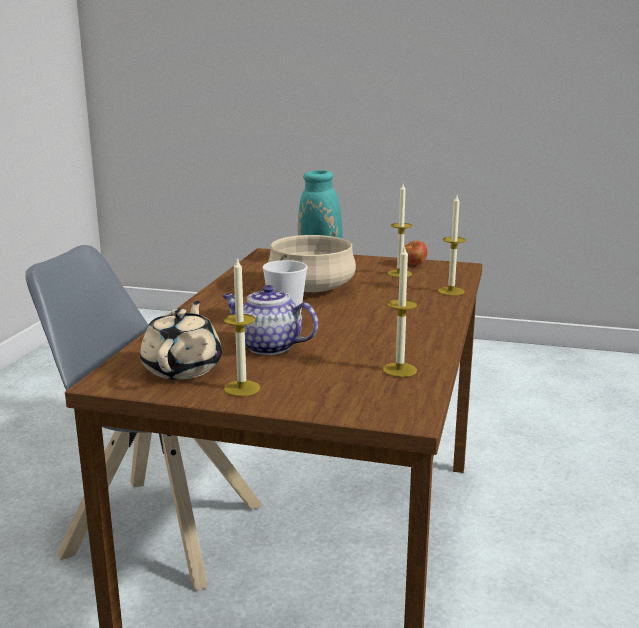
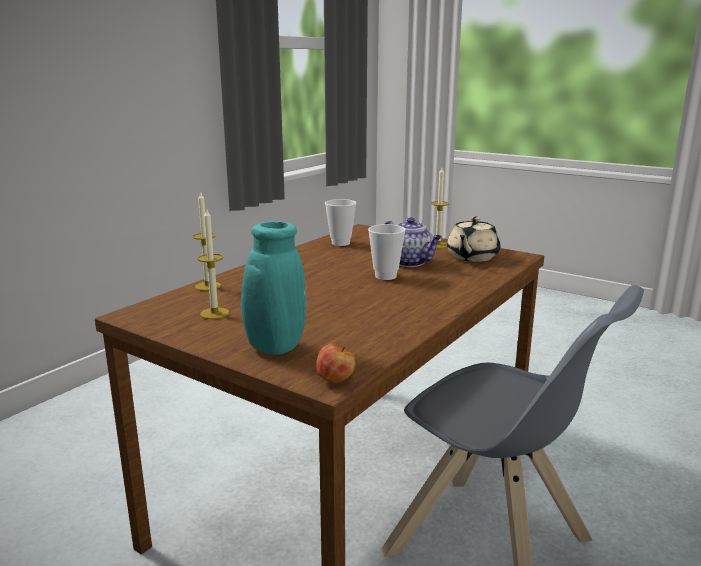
camera: 160 degrees left, 0 degrees up
(311, 288) = (332, 307): beige cooking pot -> none
(399, 370) = (340, 243): candle -> cup
(415, 265) = (173, 324): apple -> apple (335, 380)

